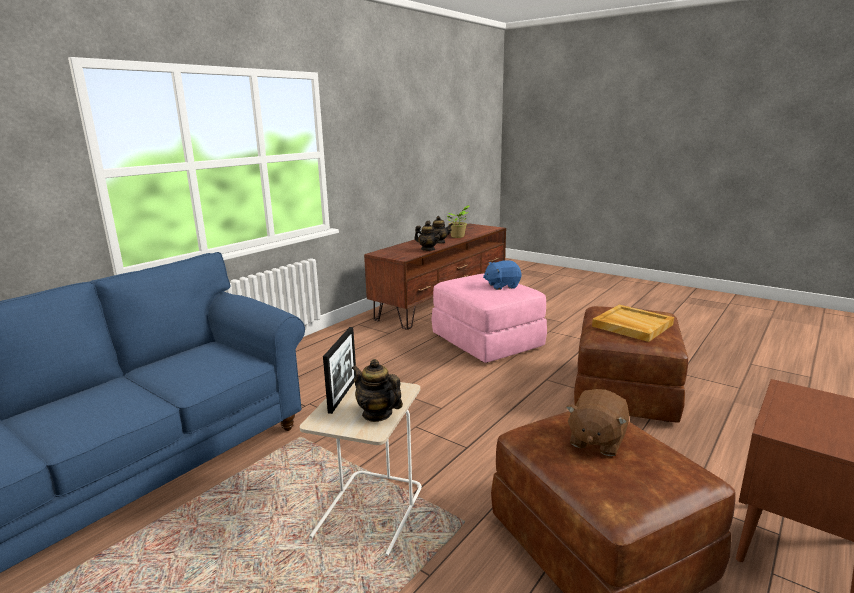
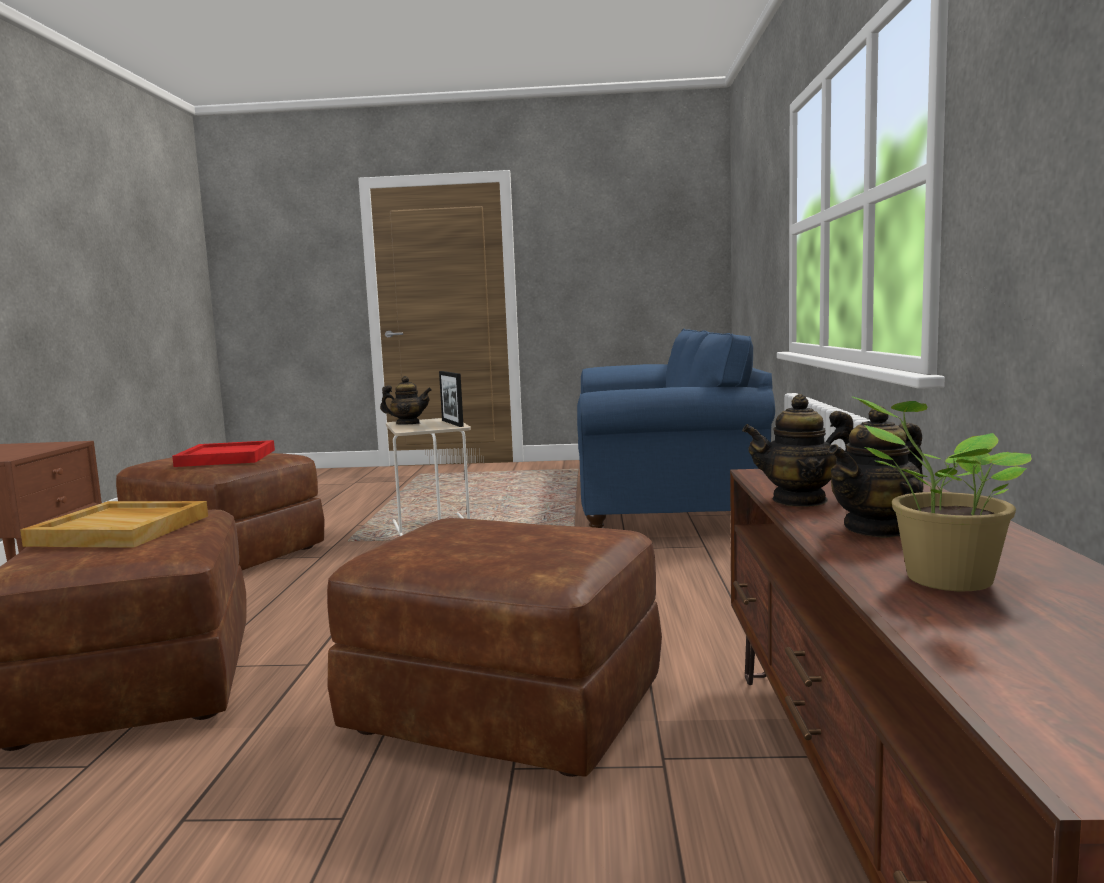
camera: 145 degrees right, 10 degrees down
(487, 342) = (503, 708): pink ottoman -> brown ottoman
(502, 286) = (455, 545): blue plush toy -> none
(596, 440) = (225, 458): brown plush toy -> red tray

